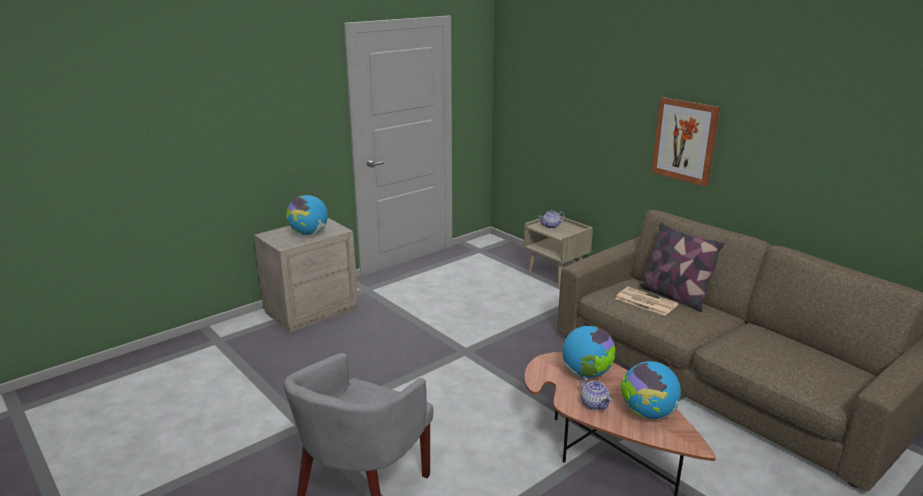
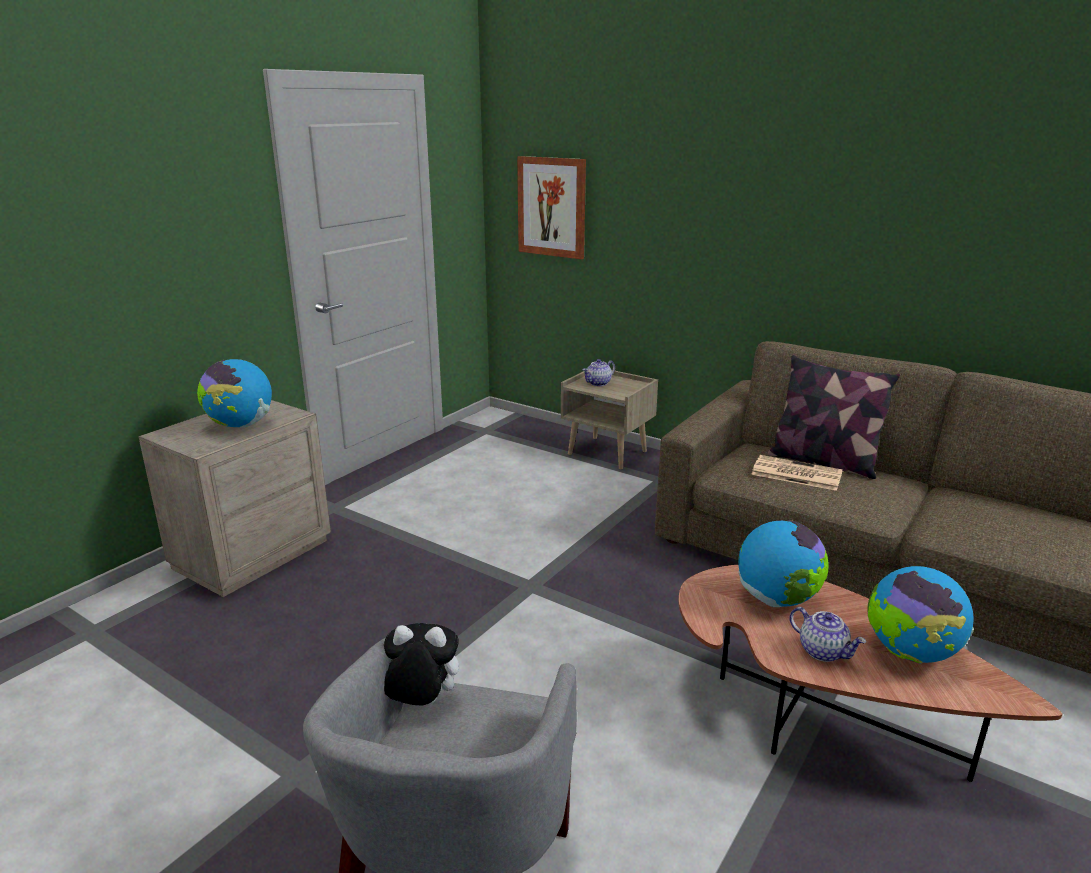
camera: 15 degrees left, 0 degrees up
(354, 390) = (421, 703): none -> plush toy
(685, 141) = (803, 237): picture -> picture (552, 207)

